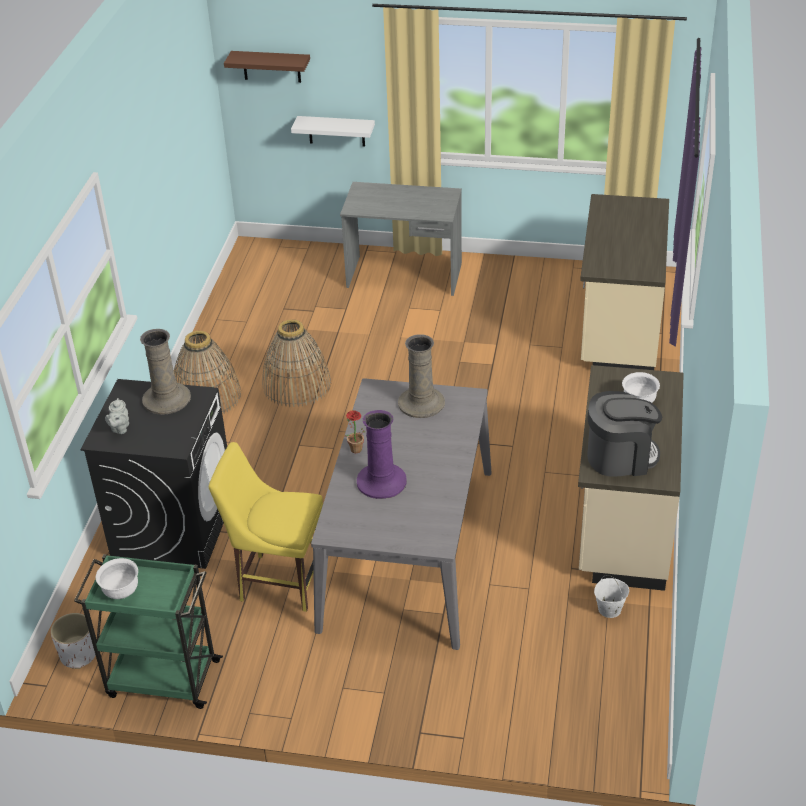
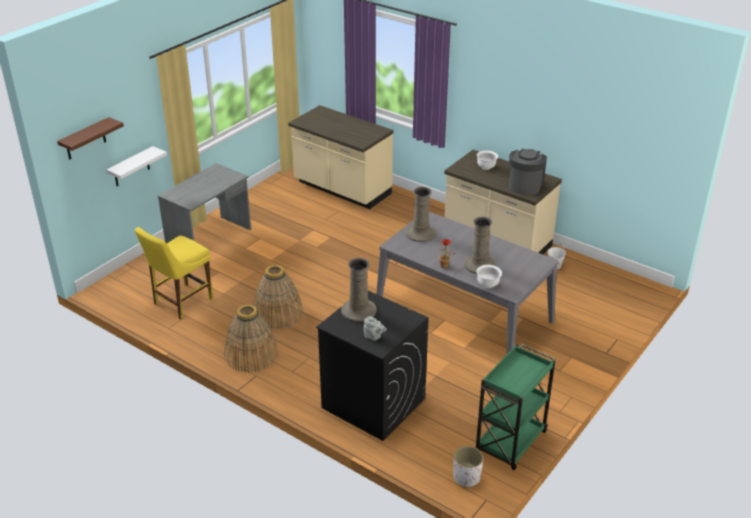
camera: 65 degrees left, 5 degrees down
(121, 591) = (515, 383): white bowl -> white bowl (488, 284)
(278, 581) = (457, 371): yellow chair -> yellow chair (181, 302)
(381, 482) = (480, 265): purple vase -> beige vase

